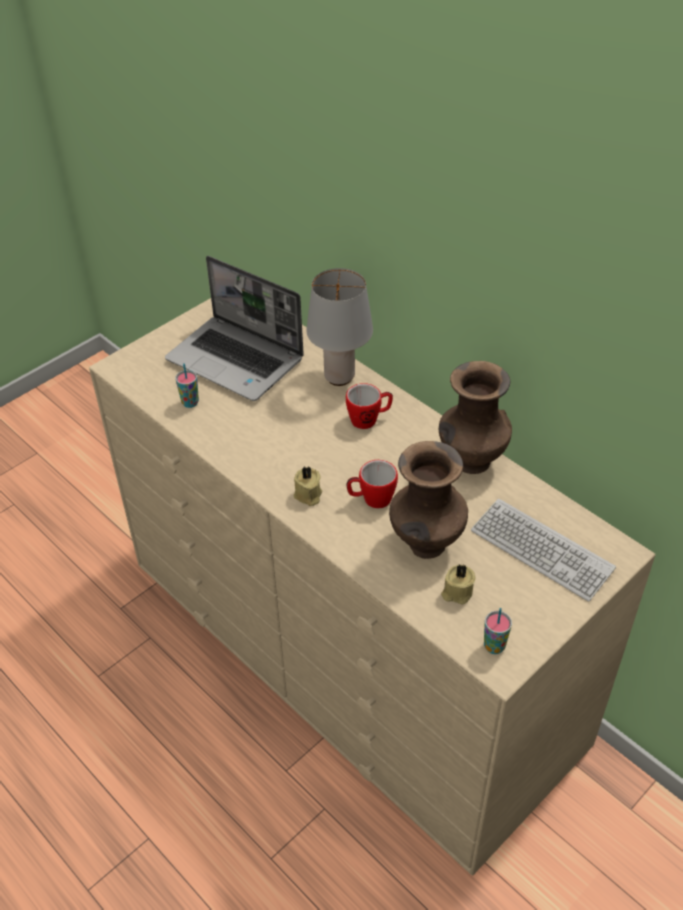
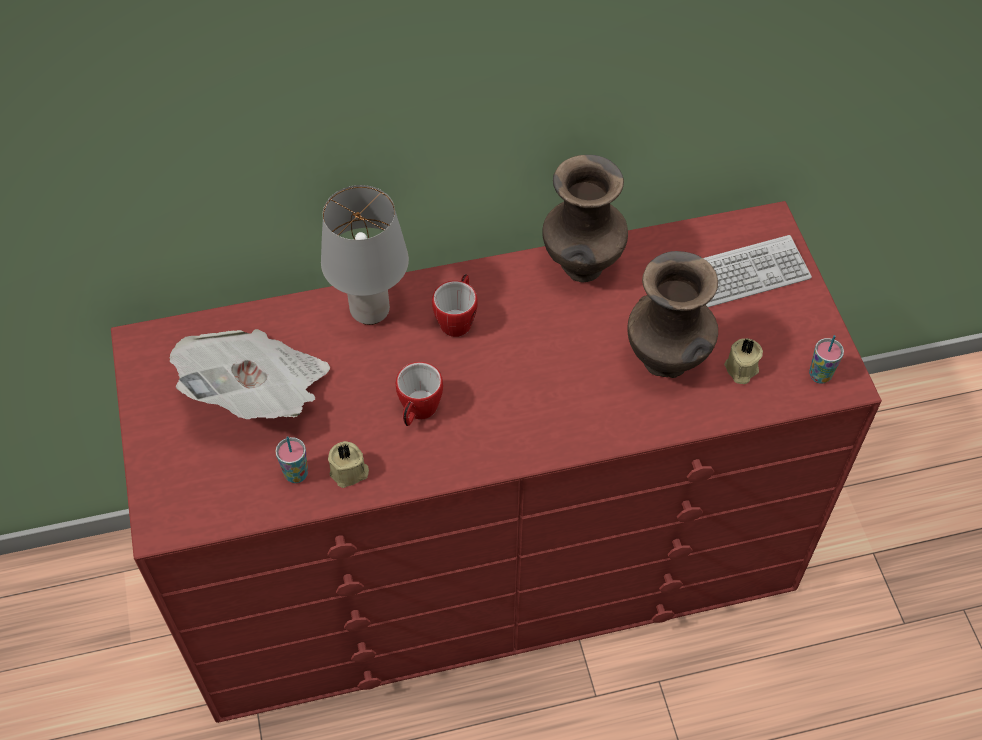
camera: 60 degrees left, 10 degrees up
(237, 360) = (259, 393): laptop -> newspaper
(308, 495) = (531, 428): beige candle -> beige candle (349, 473)
(349, 649) = (490, 558): beige dresser -> red dresser
(371, 499) = (575, 375): mug -> mug (418, 412)

